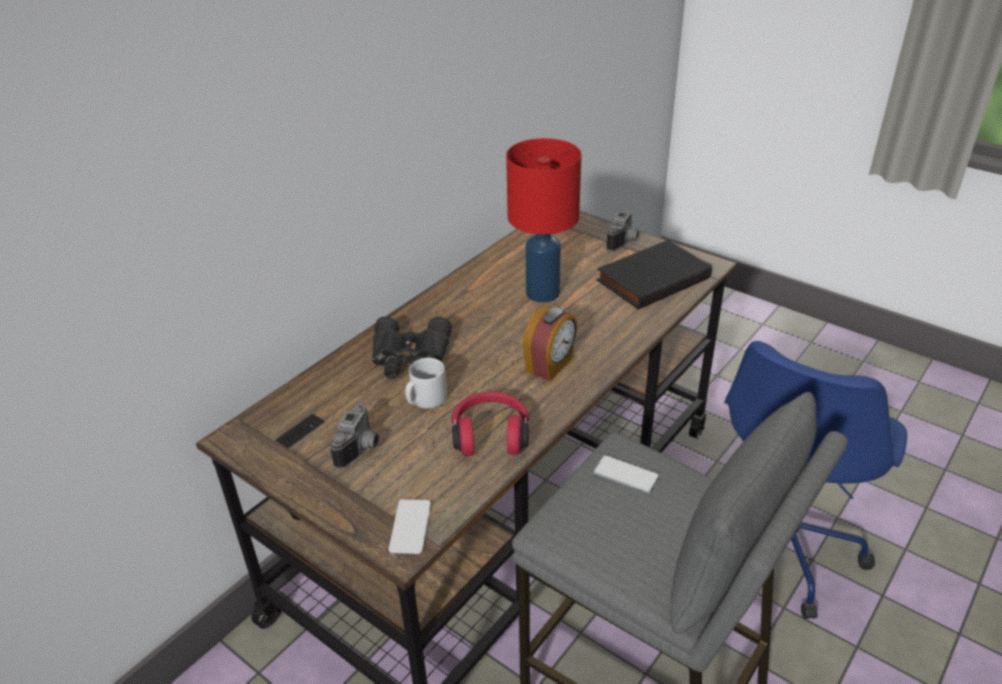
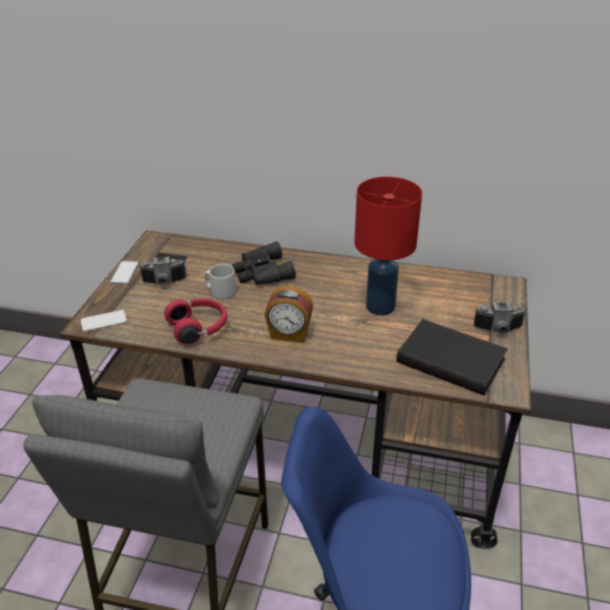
camera: 65 degrees right, 0 degrees up
(626, 474) = (207, 412): phone -> phone (124, 272)

